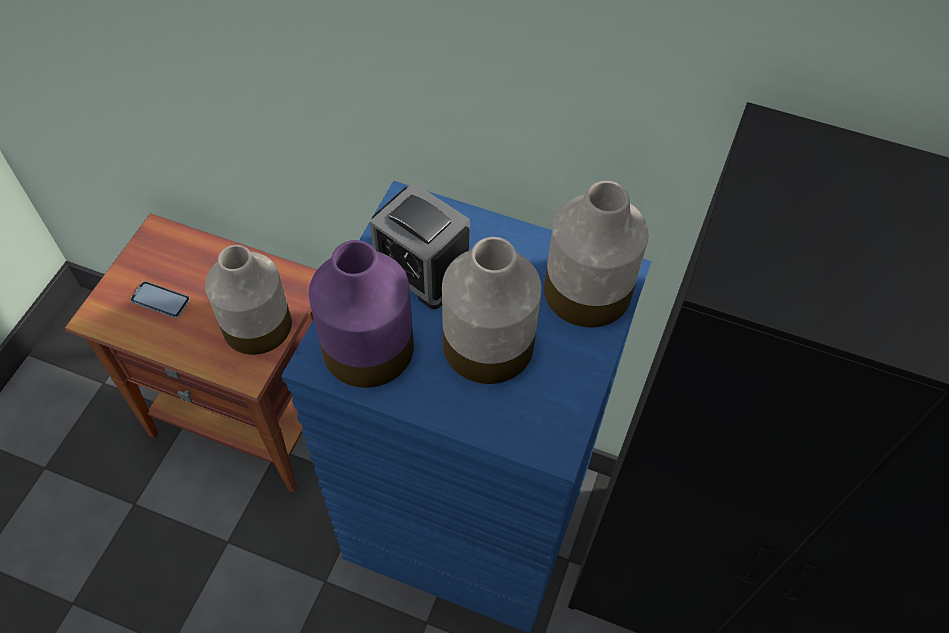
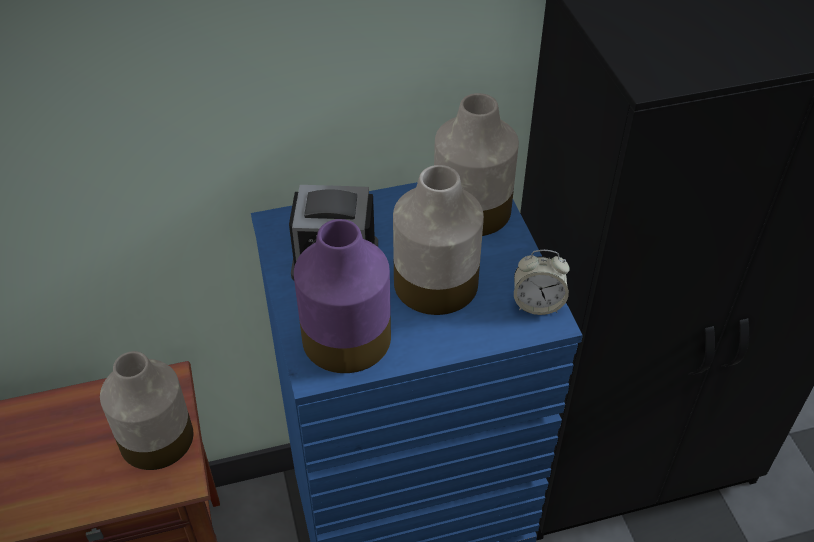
camera: 35 degrees left, 10 degrees down
(160, 300) = (42, 473): phone -> none
(560, 424) = (537, 304): none -> alarm clock

